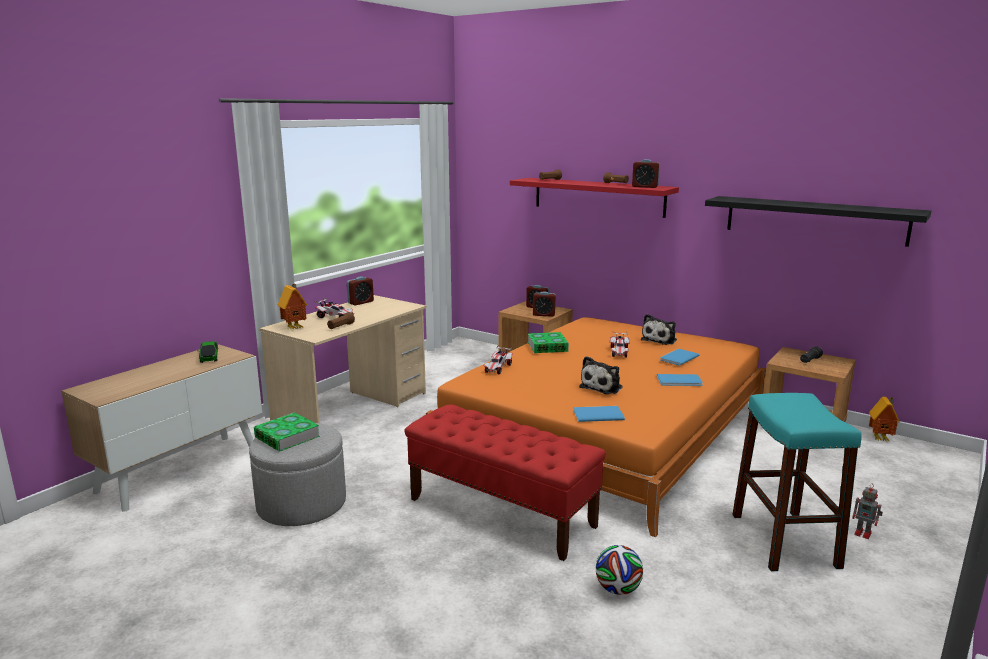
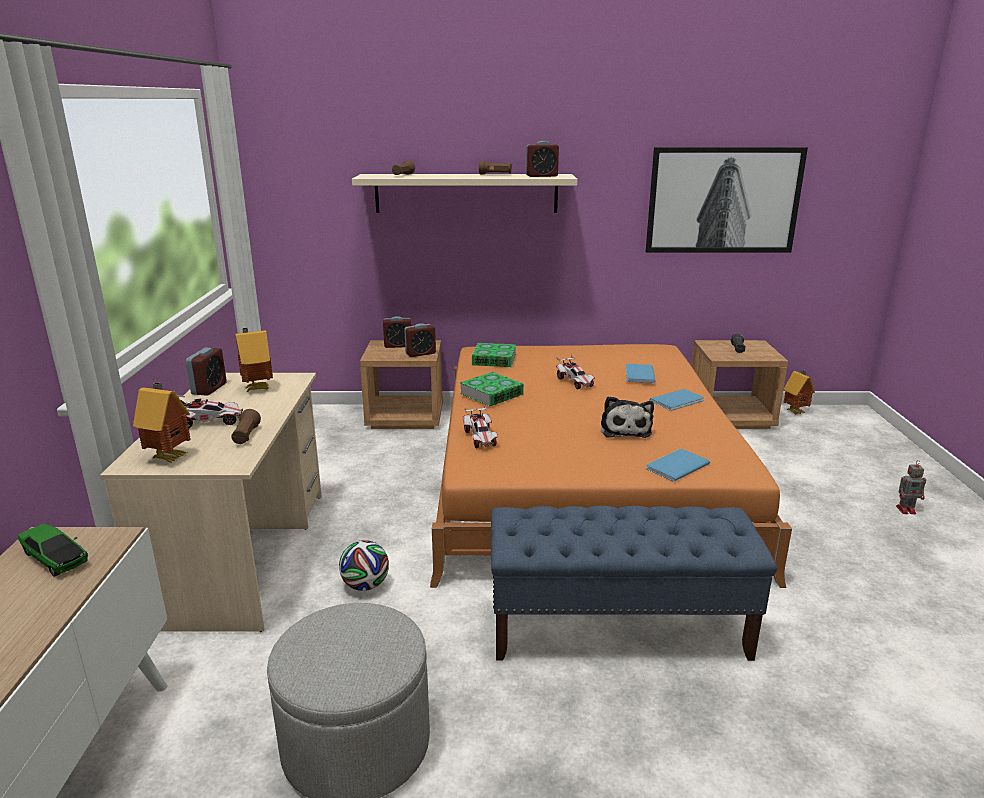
camera: 35 degrees left, 5 degrees up
(287, 437) = (331, 651): book -> book (494, 359)
(383, 307) = (257, 388): none -> toy house
(502, 512) = (618, 628): red bench -> blue bench
(598, 196) = (466, 193): red shelf -> beige shelf
(618, 589) = (840, 668): football -> football (365, 585)
(660, 340) = (587, 357): plush toy -> none
(784, 540) = (873, 542): turquoise stool -> none
(814, 220) = (723, 200): black shelf -> picture

